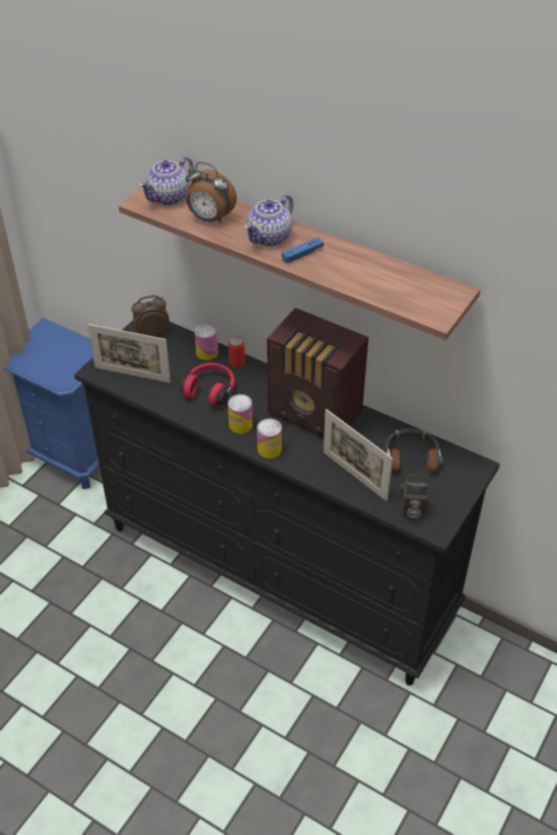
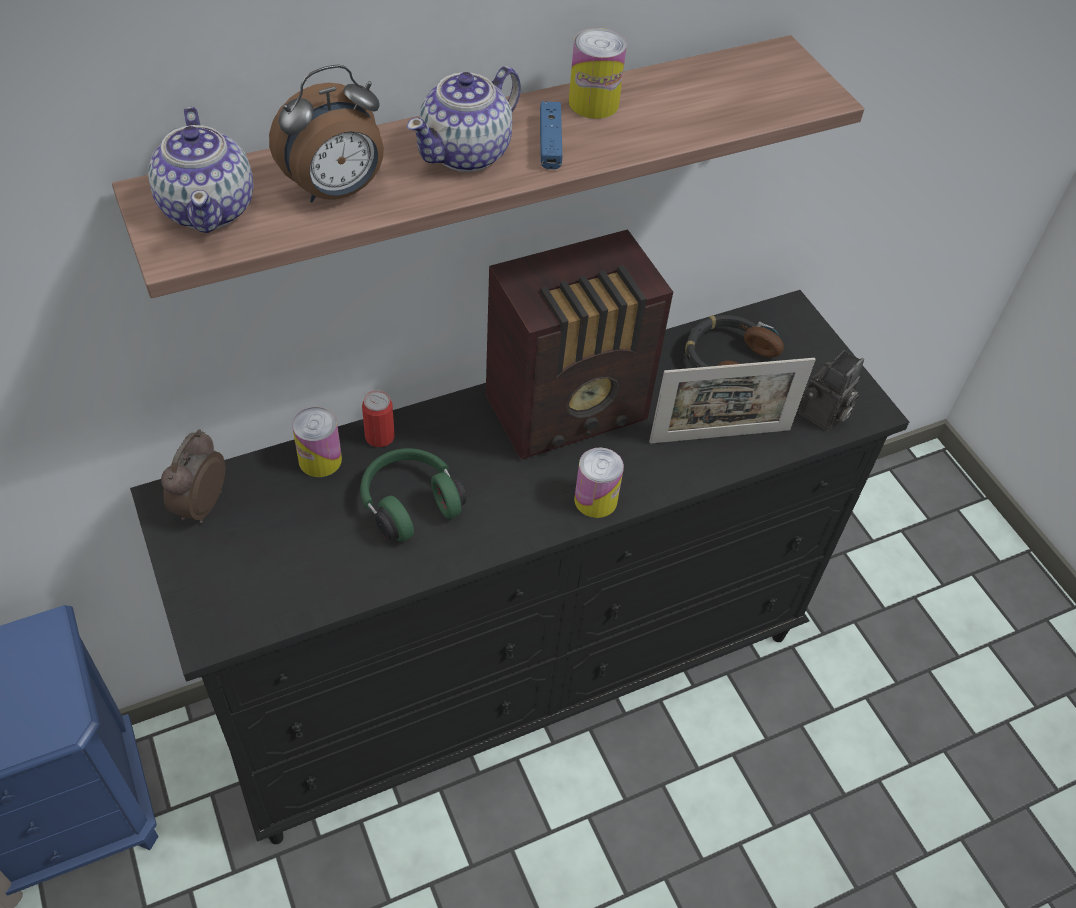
camera: 60 degrees left, 5 degrees up
(132, 375) = (273, 587): picture frame -> none
(210, 390) = (409, 502): red headphones -> green headphones
(240, 424) = (516, 506): can -> can (593, 103)
(270, 237) = (467, 153): teapot -> teapot turned 60 degrees clockwise

